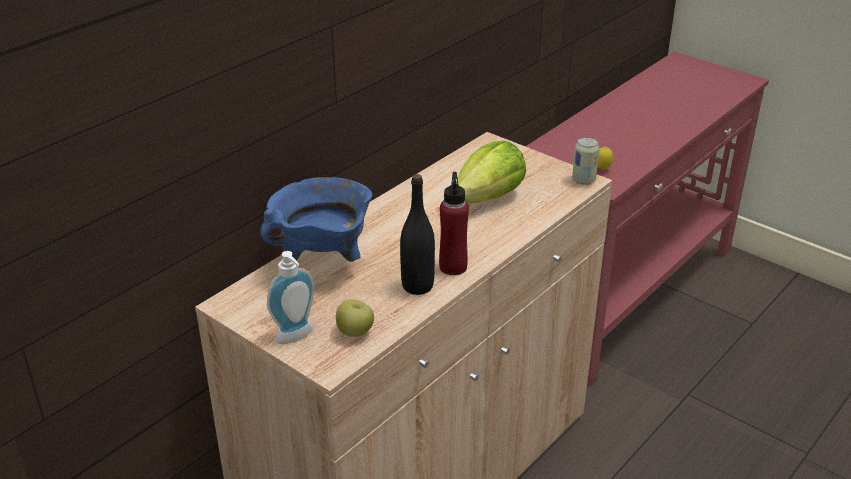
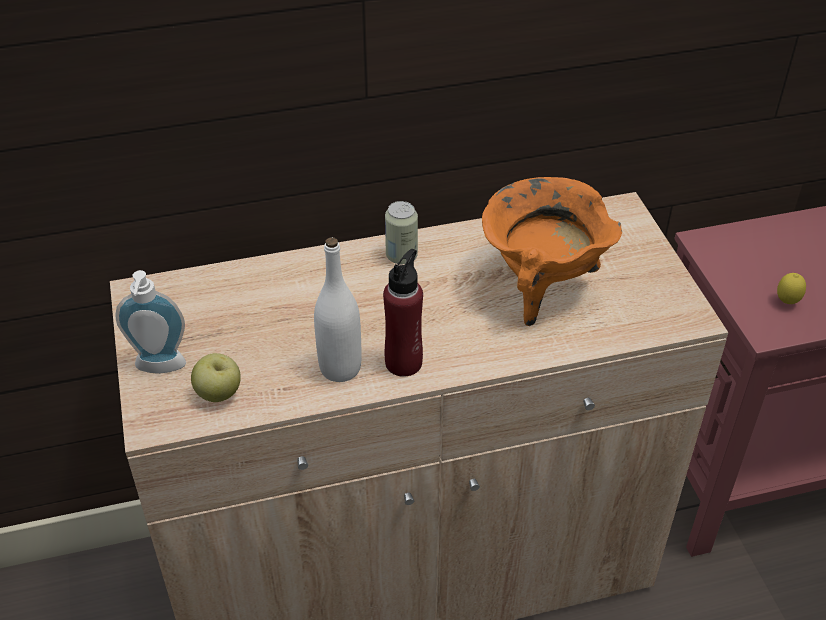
camera: 35 degrees right, 10 degrees up
(323, 262) = (276, 288): blue cooking pot -> none
(417, 286) = (340, 368): black bottle -> white bottle
(489, 198) = (541, 287): lettuce -> orange cooking pot
(583, 180) = (687, 315): can -> can (401, 256)

